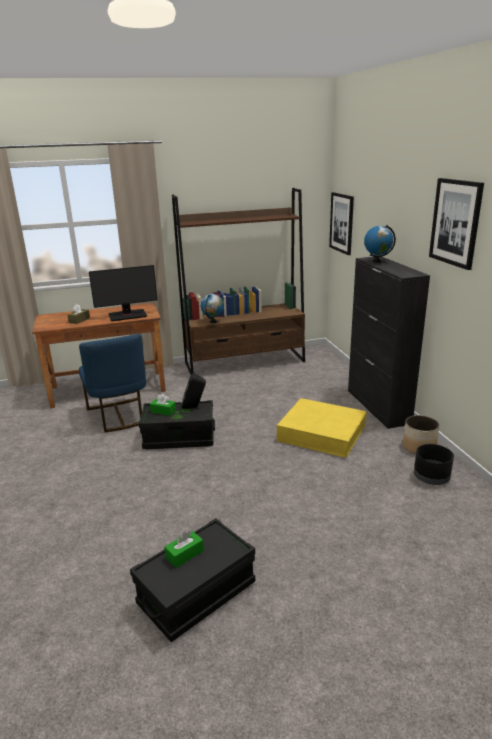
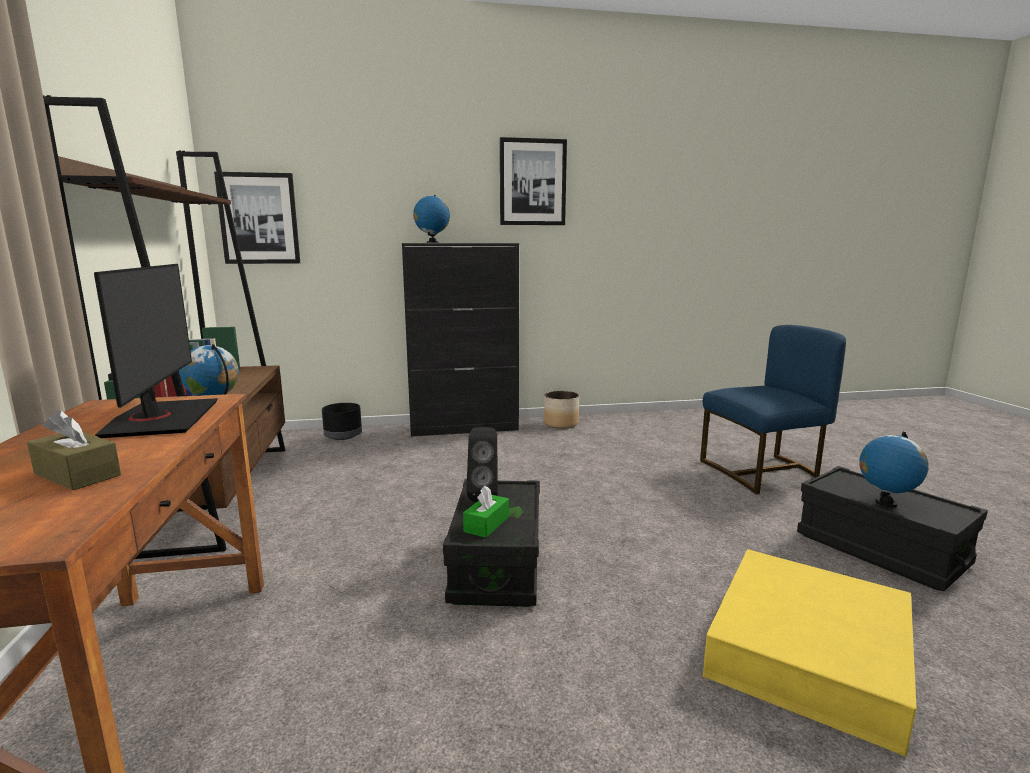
camera: 85 degrees left, 10 degrees down
(118, 415) = (345, 661): blue chair -> blue chair (763, 471)
(184, 554) = (885, 503): green tissue box -> globe
(321, 433) = (519, 459): yellow storage box -> yellow storage box (808, 652)
(431, 477) = (616, 427): black planter -> black planter (343, 436)

